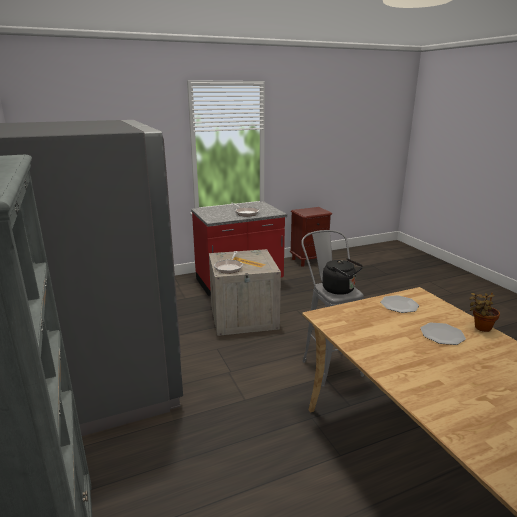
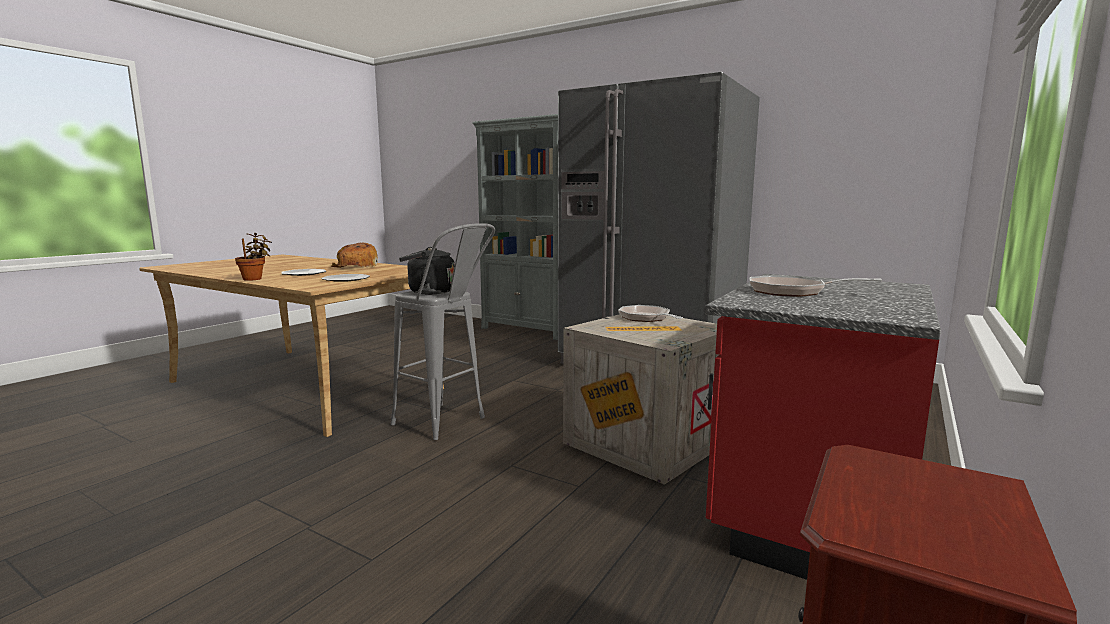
camera: 145 degrees right, 10 degrees down
(394, 353) = (354, 266): none -> bread

